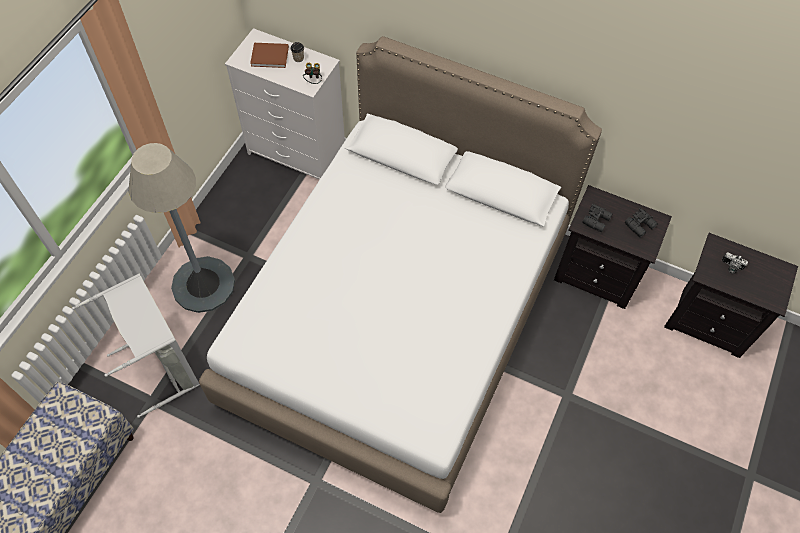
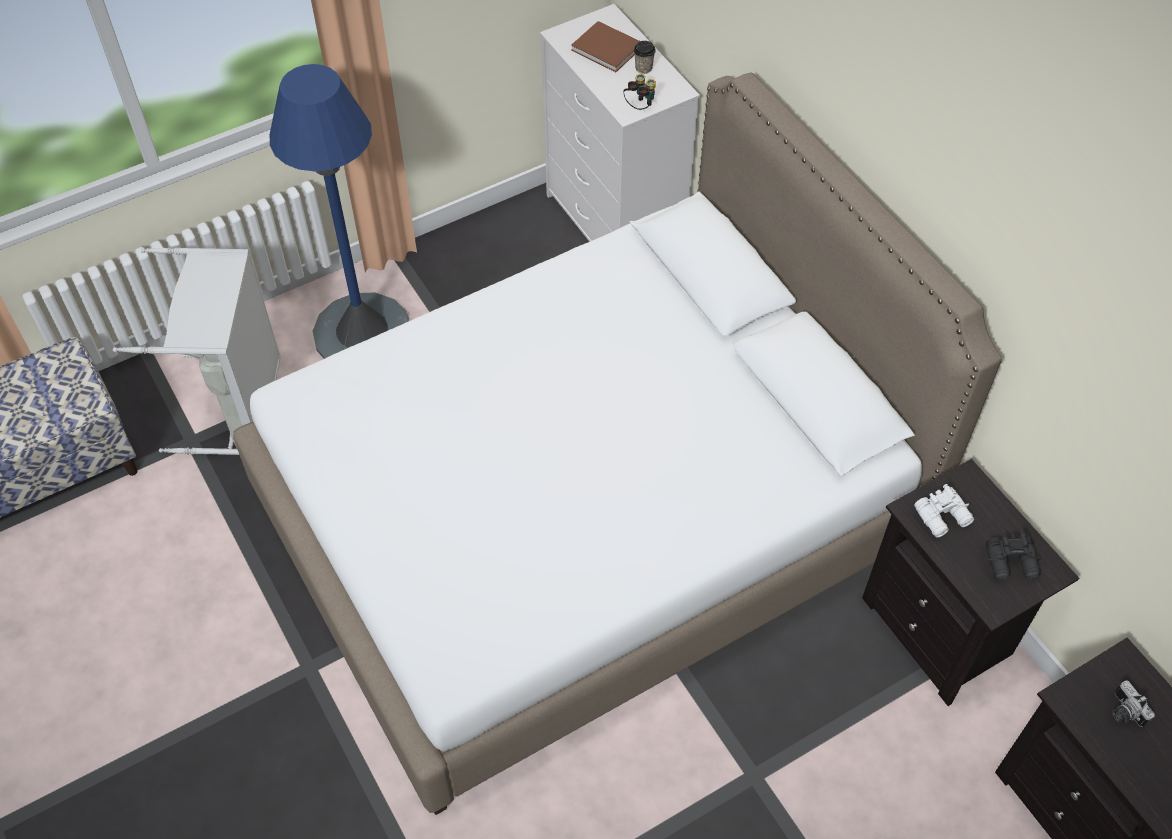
camera: 35 degrees right, 5 degrees down
(203, 284) = (363, 333): grey floor lamp -> blue floor lamp
(597, 220) = (944, 517): black binoculars -> white binoculars

